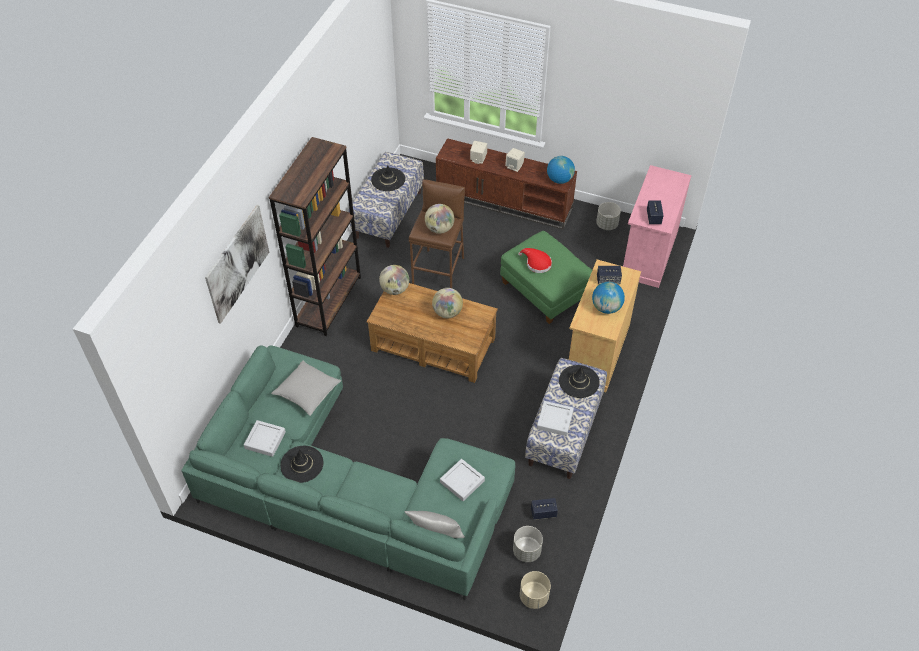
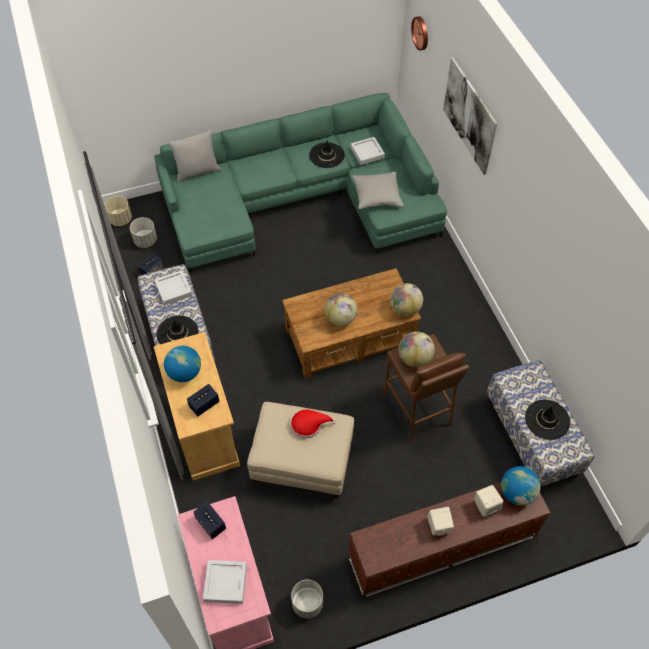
camera: 140 degrees right, 5 degrees up
(167, 355) = (421, 33): none -> wall clock
(329, 301) = (472, 313): brown bookcase -> none
(462, 481) = (208, 210): grey tray -> grey tray (225, 583)
(545, 291) = (302, 461): green ottoman -> beige ottoman
(559, 180) = (374, 545): globe -> globe (517, 493)

